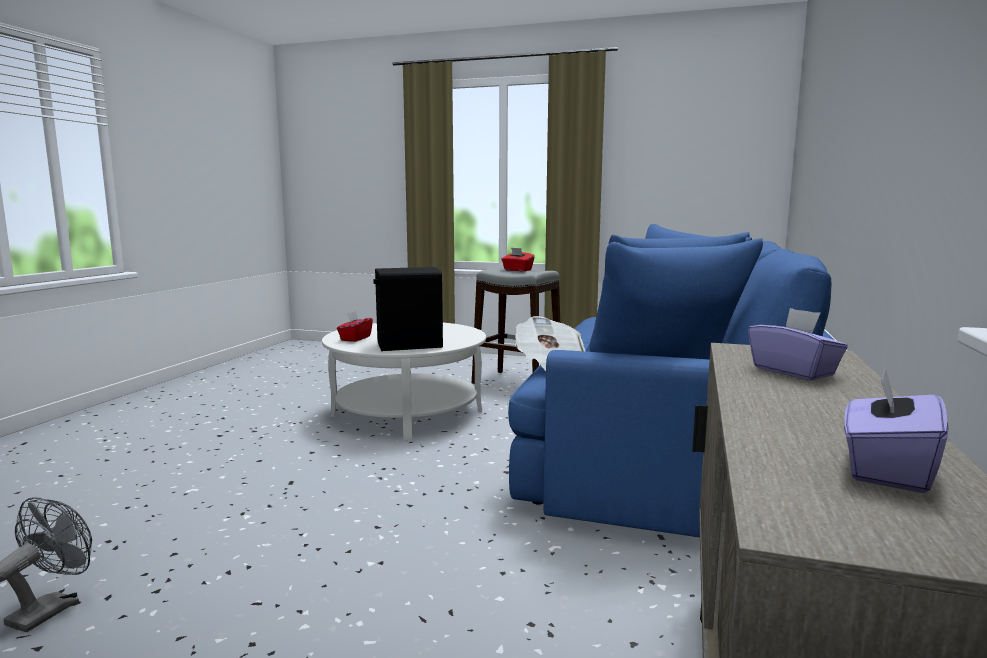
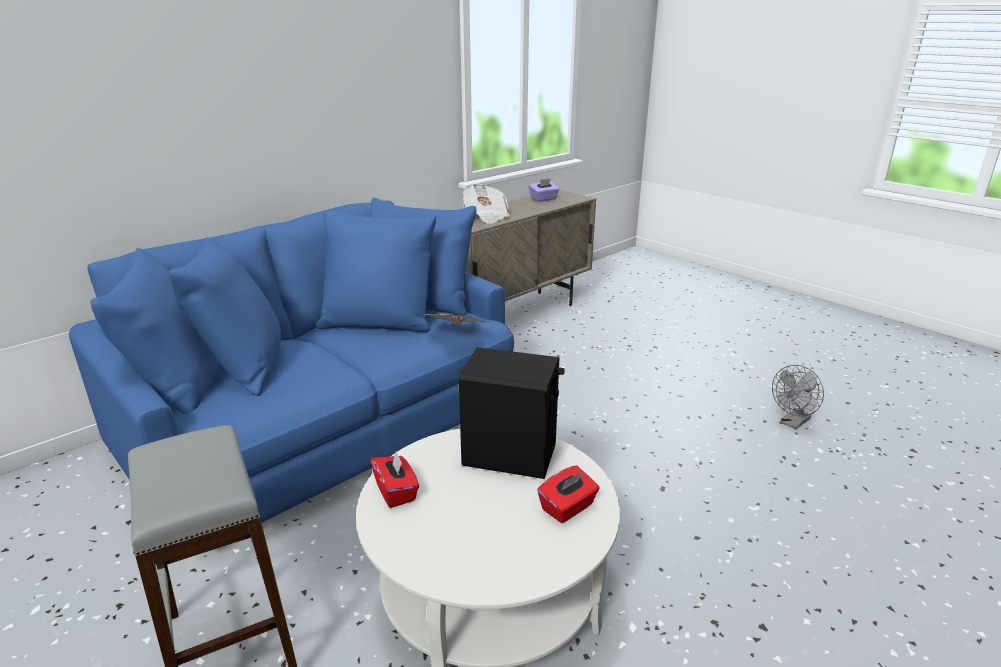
camera: 150 degrees left, 15 degrees up
(517, 270) = (183, 474): red tissue box -> red tissue box (396, 492)
(793, 371) = (486, 216): purple tissue box -> newspaper

